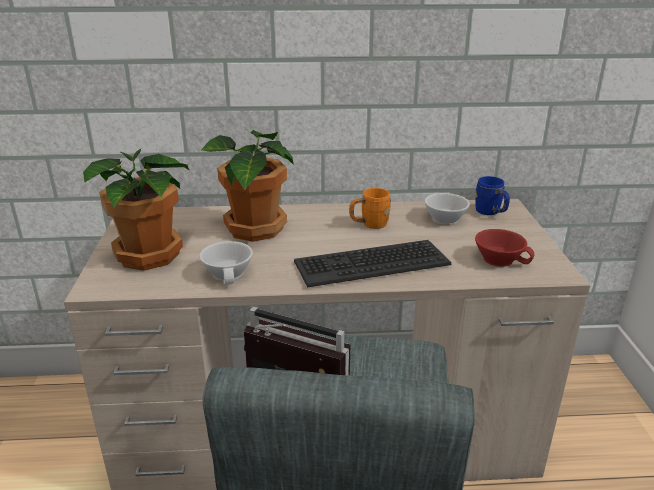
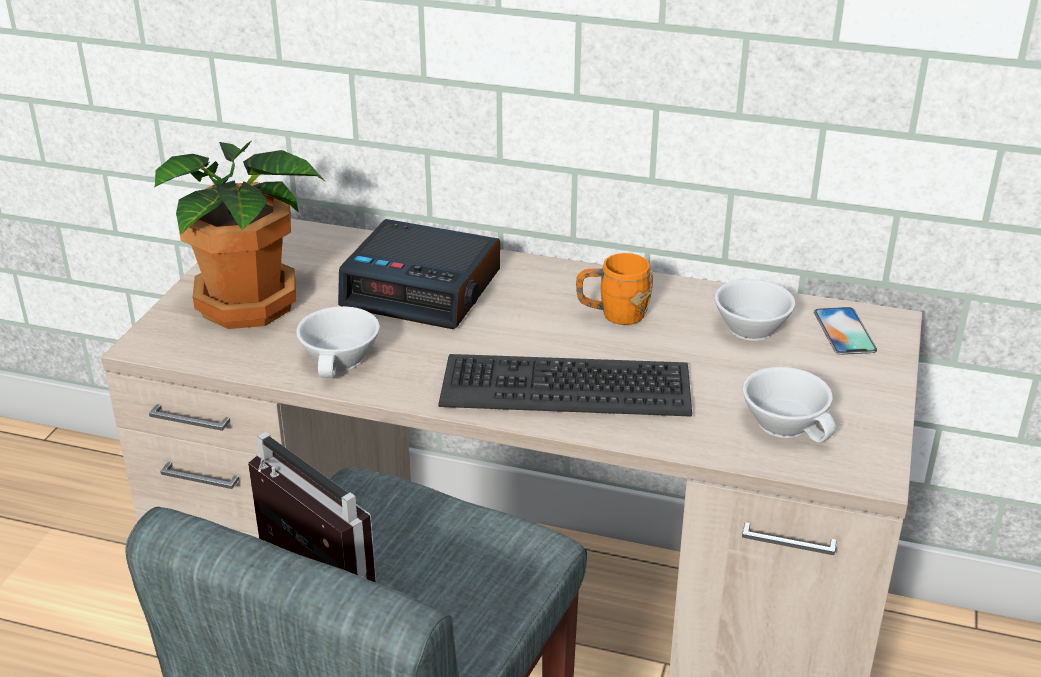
camera: 20 degrees right, 5 degrees up
(254, 229) = (423, 289): potted plant -> alarm clock
(491, 213) = (844, 331): blue mug -> phone
(500, 259) = (788, 422): red cup -> white cup

